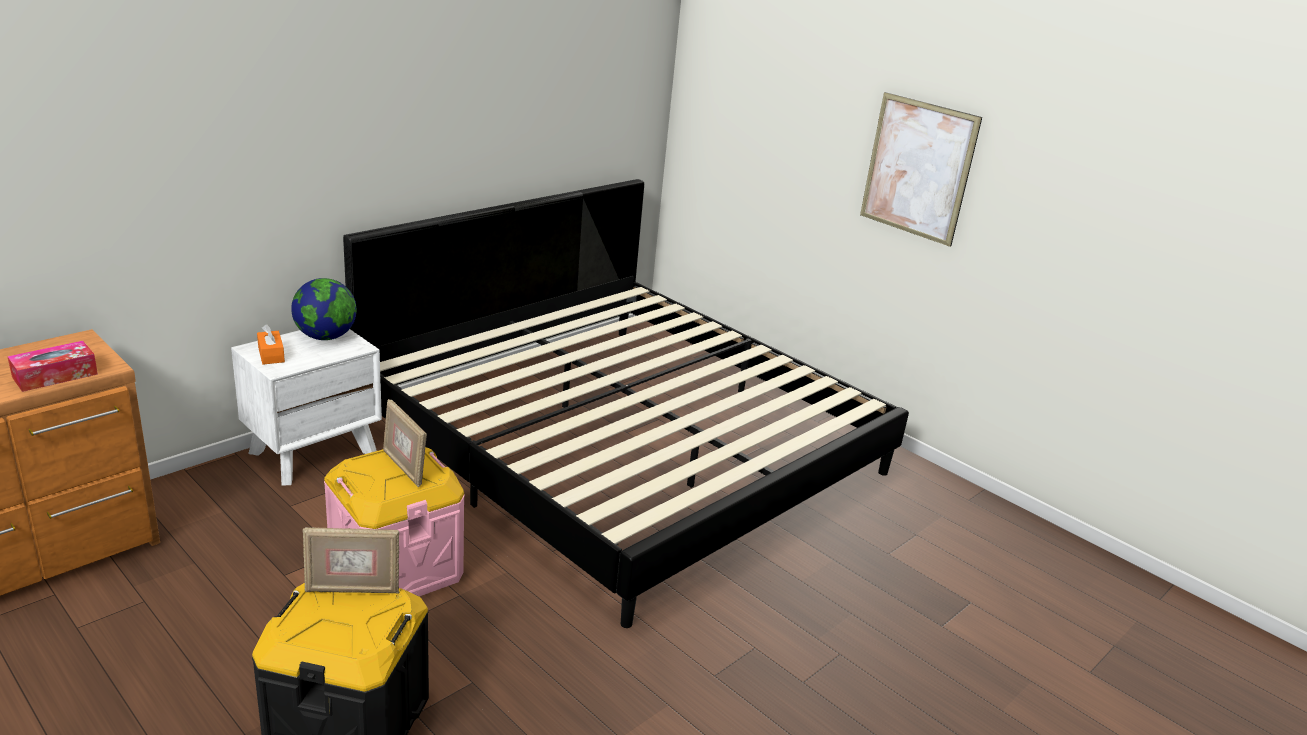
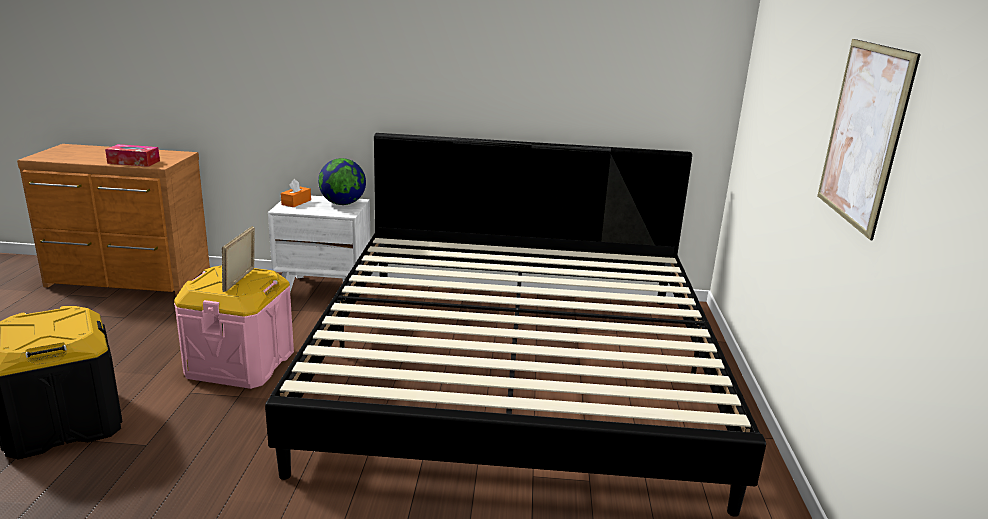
camera: 50 degrees right, 5 degrees down
(353, 589) = (75, 319): picture frame -> none

